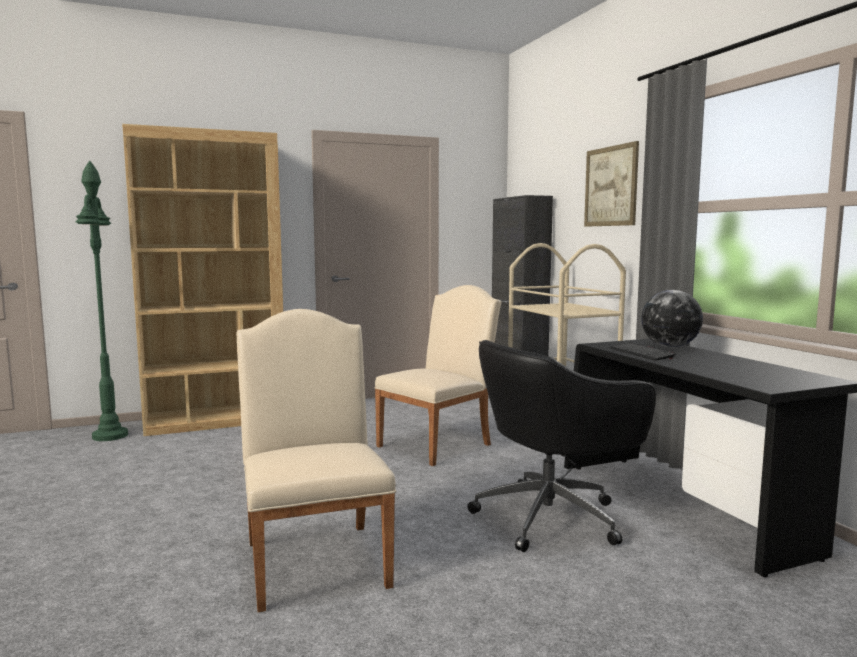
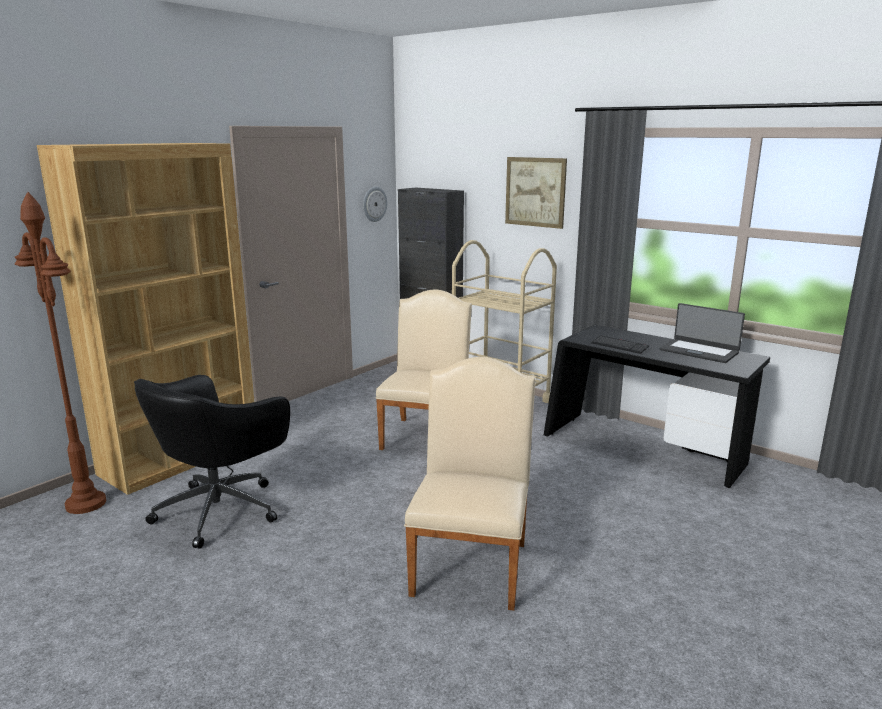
camera: 30 degrees left, 10 degrees up
(110, 436) = (85, 504): green floor lamp -> brown floor lamp
(315, 557) = (472, 562): beige chair -> beige chair turned 60 degrees clockwise
(476, 216) = (374, 204): none -> wall clock
(552, 517) = (580, 480): black office chair -> black office chair (221, 509)
(670, 347) = (623, 334): globe -> none
(748, 367) = (699, 351): none -> laptop

